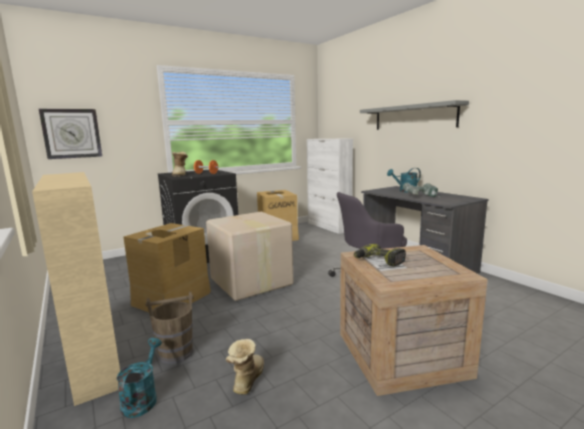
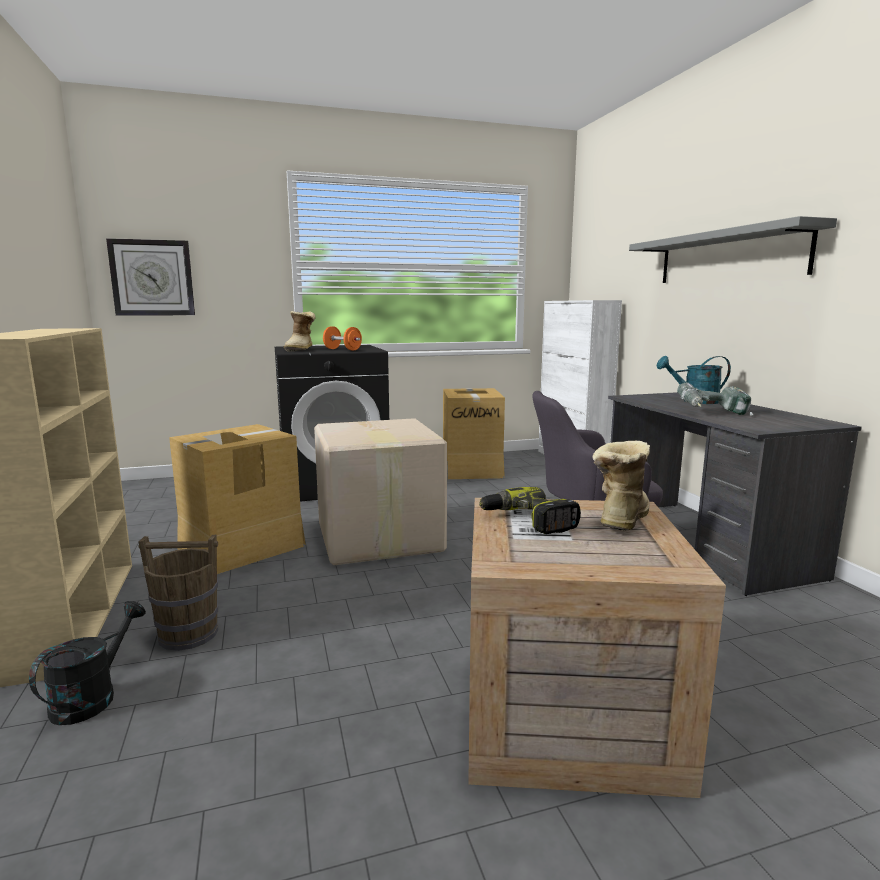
camera: 15 degrees right, 0 degrees up
(142, 398) = (92, 697): turquoise watering can -> black watering can
(246, 380) = (262, 701): boot -> boot (619, 519)

